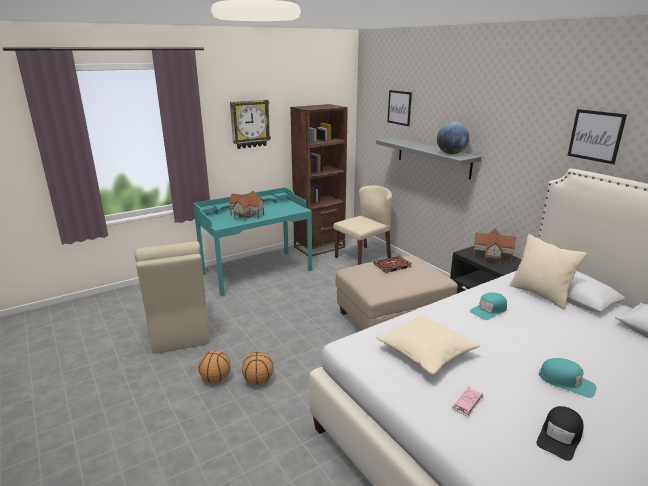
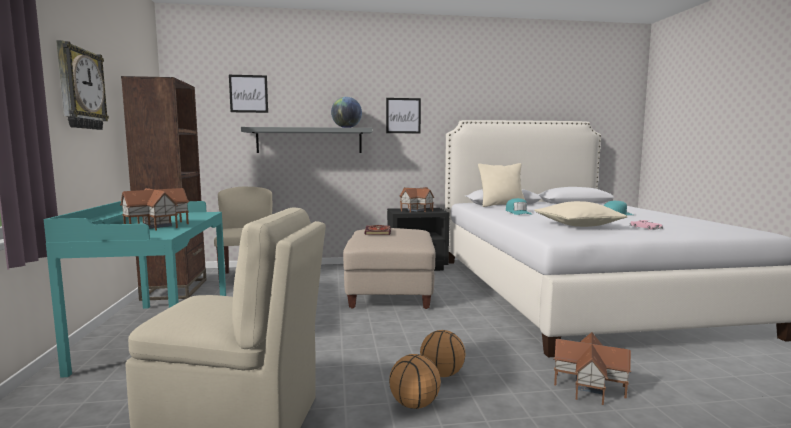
camera: 65 degrees left, 15 degrees down
(275, 457) = (590, 386): none -> toy house
(560, 436) = (676, 222): black cap -> none
(595, 136) = (465, 96): picture -> picture (403, 115)

